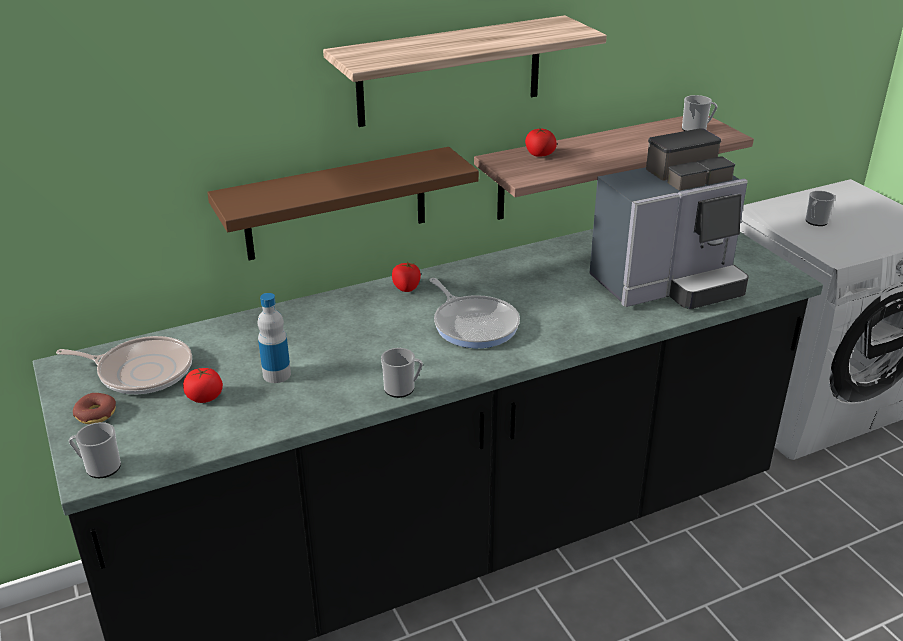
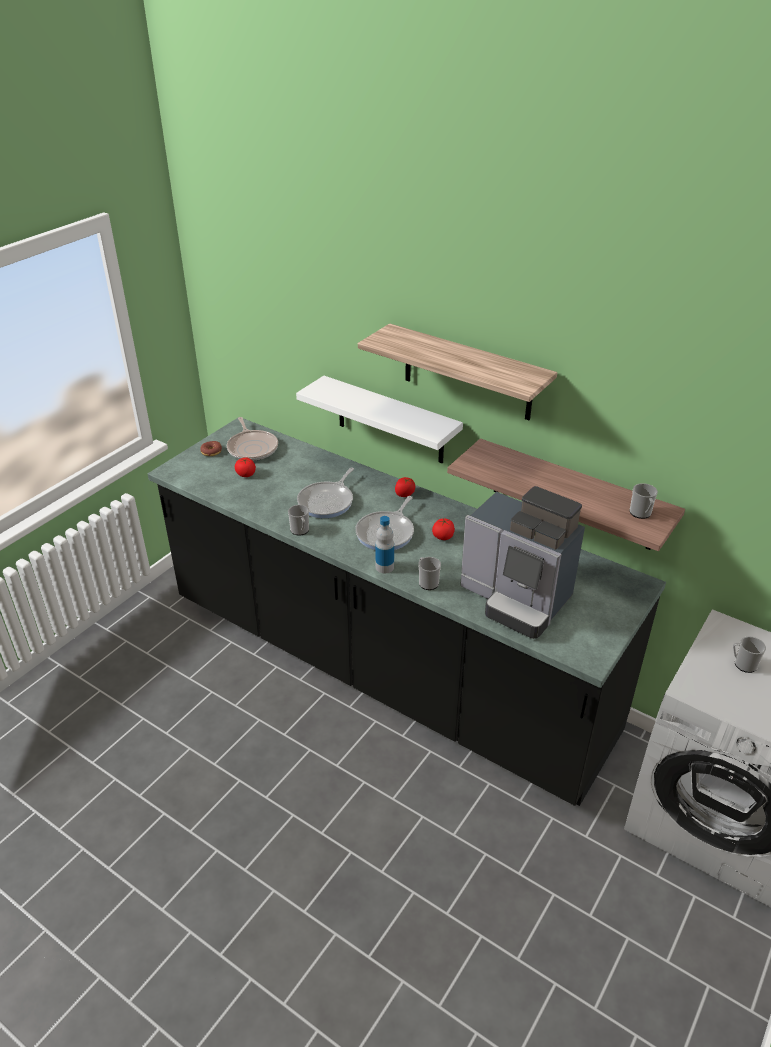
camera: 60 degrees right, 5 degrees up
(99, 467) = (175, 471): mug -> mug (427, 582)
(276, 374) = (281, 486): bottle -> bottle (384, 567)
(336, 204) = (390, 420): brown shelf -> white shelf
(358, 347) = (327, 501): none -> frying pan
(539, 154) = (510, 460): tomato -> tomato (443, 536)

